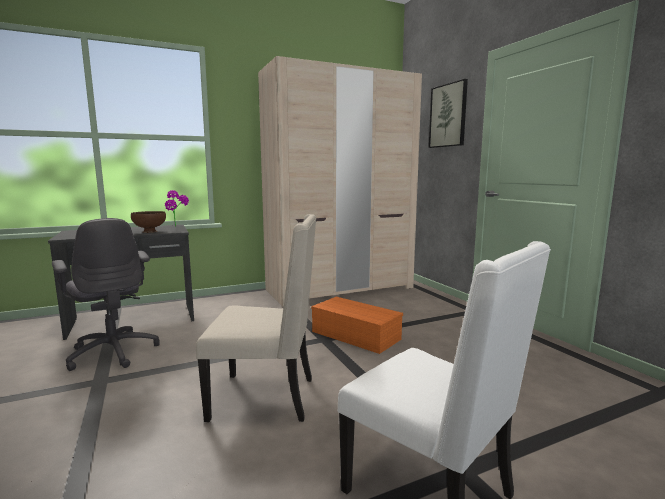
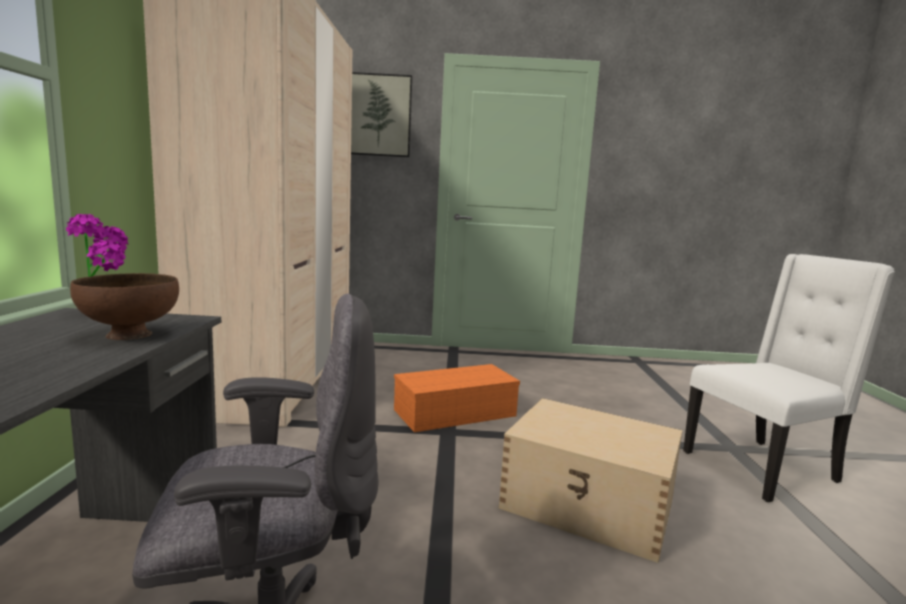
camera: 65 degrees left, 0 degrees up
(266, 398) = (589, 505): beige chair -> beige storage box

